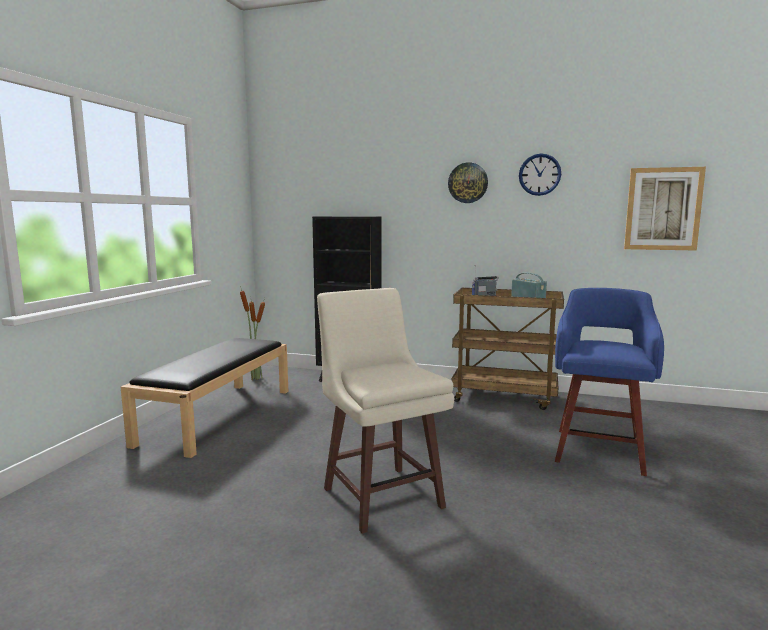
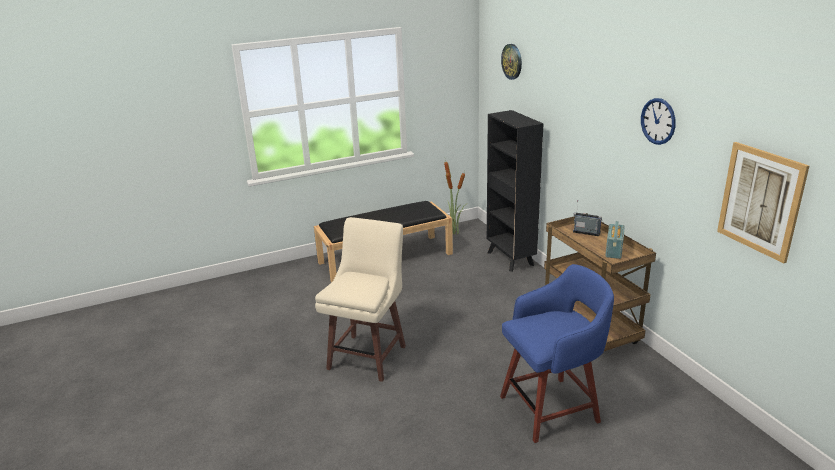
camera: 50 degrees right, 15 degrees up
(468, 183) = (605, 110): wall clock -> wall clock (512, 61)

